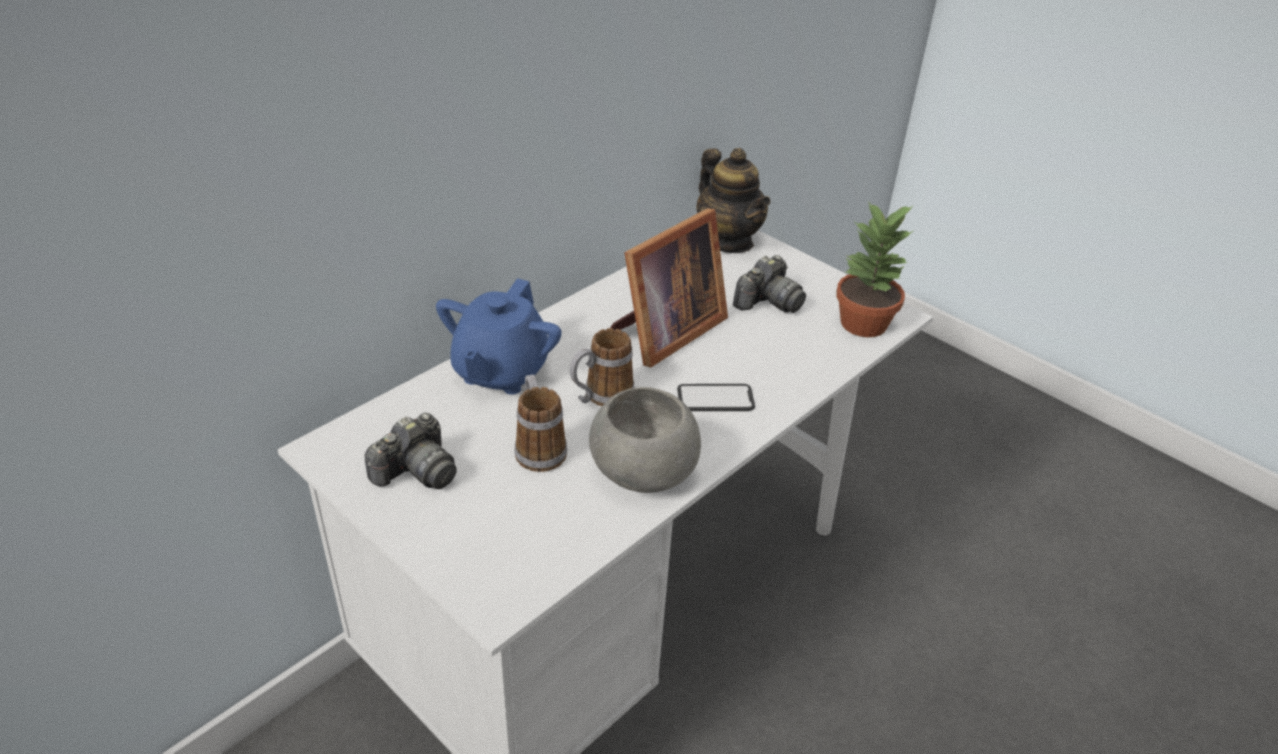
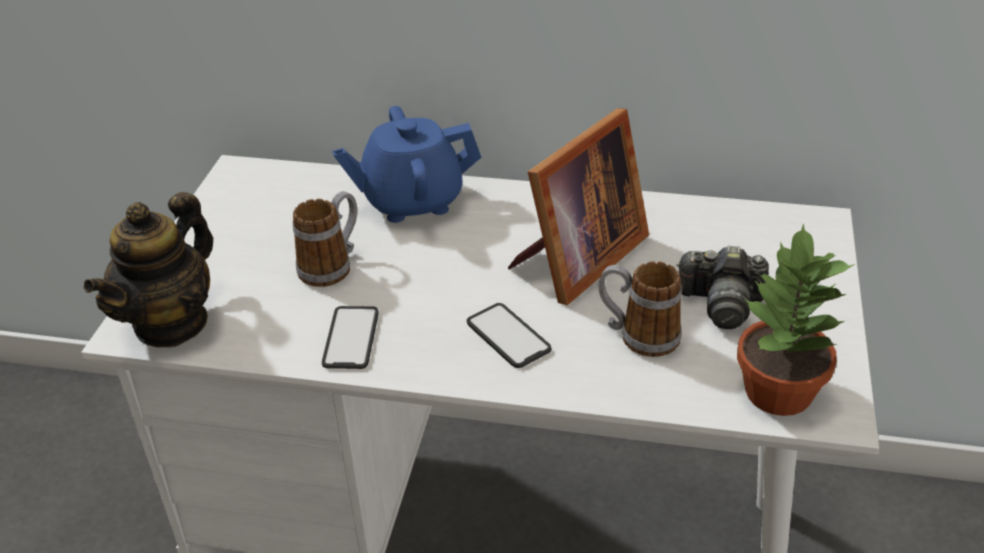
camera: 60 degrees right, 0 degrees up
(416, 471) = (248, 222): camera -> none
(601, 397) = (435, 267): mug -> mug (638, 336)
(642, 474) = (351, 338): grey bowl -> phone
(664, 333) = (576, 260): picture frame -> picture frame turned 60 degrees counterclockwise
(728, 241) = (798, 231): teapot -> teapot (171, 323)

